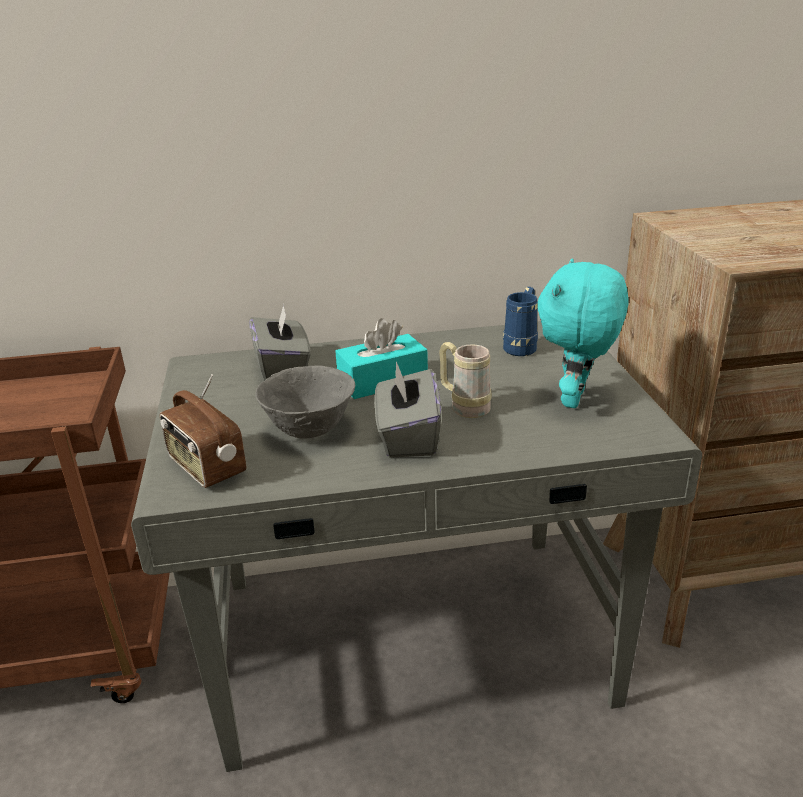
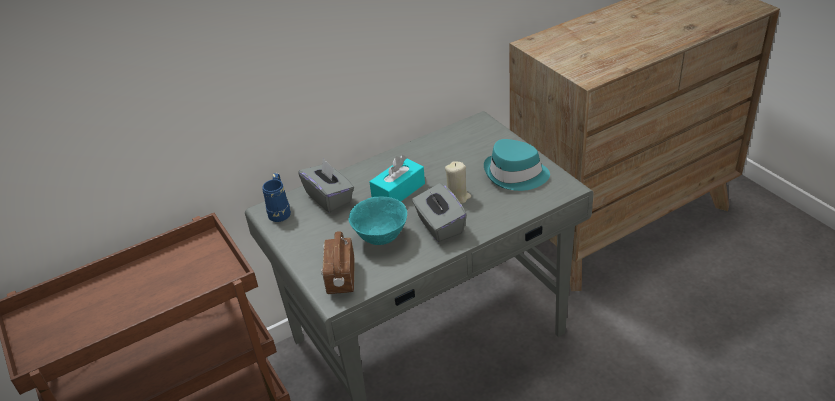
camera: 20 degrees left, 10 degrees up
(205, 467) = (340, 278): radio -> radio turned 60 degrees clockwise
(310, 430) = (381, 237): grey bowl -> turquoise bowl
(464, 406) = (457, 196): beige mug -> beige candle
(522, 346) = (464, 143): blue mug -> blue mug (280, 212)
(576, 400) = (515, 175): turquoise plush toy -> turquoise hat

